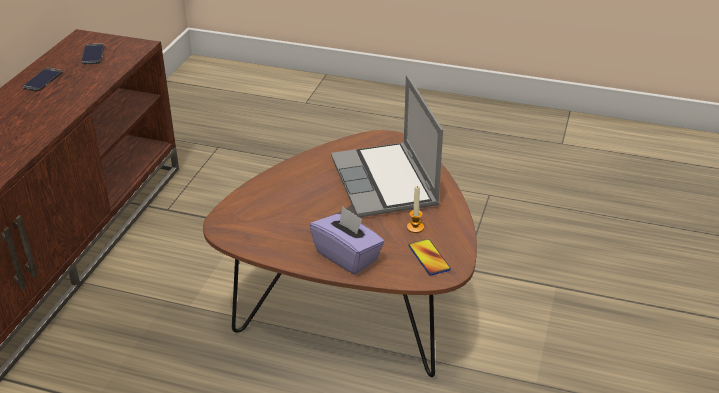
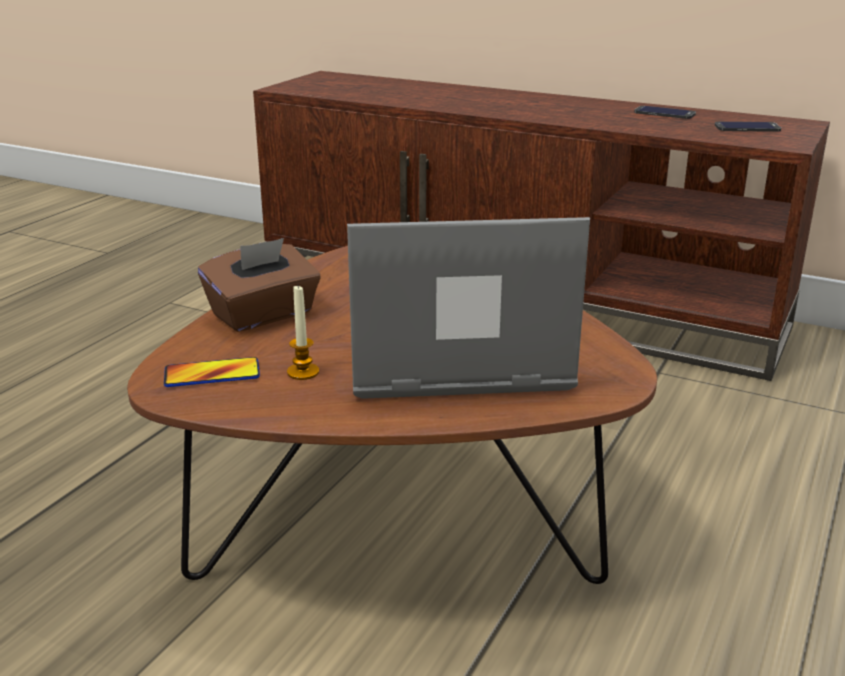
camera: 100 degrees right, 10 degrees down
(347, 256) = (263, 315): purple tissue box -> brown tissue box

